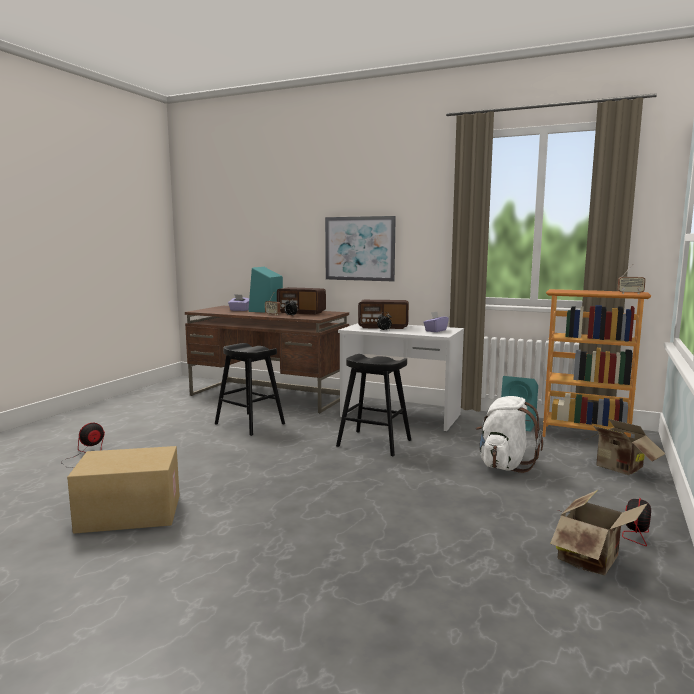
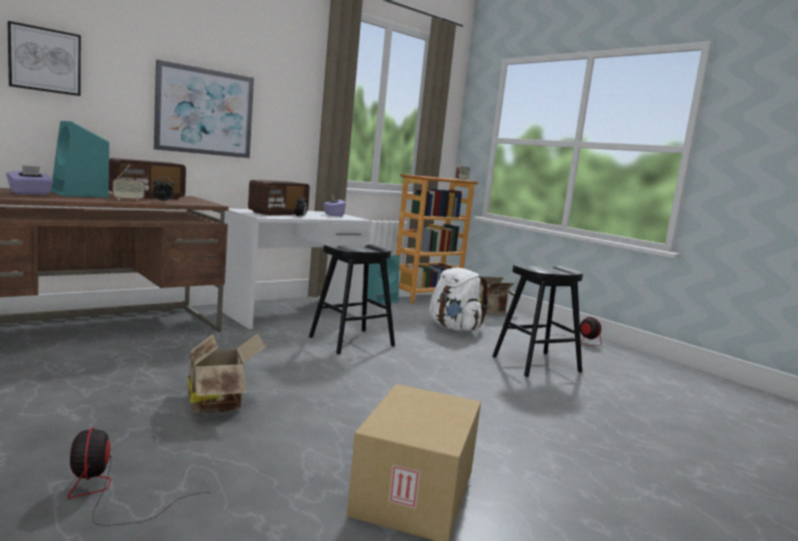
camera: 65 degrees left, 0 degrees up
(250, 424) = (188, 365): black stool -> black stool (536, 364)
(269, 231) = (44, 60): none -> picture
(593, 560) = (611, 360): cardboard box -> cardboard box (219, 402)

